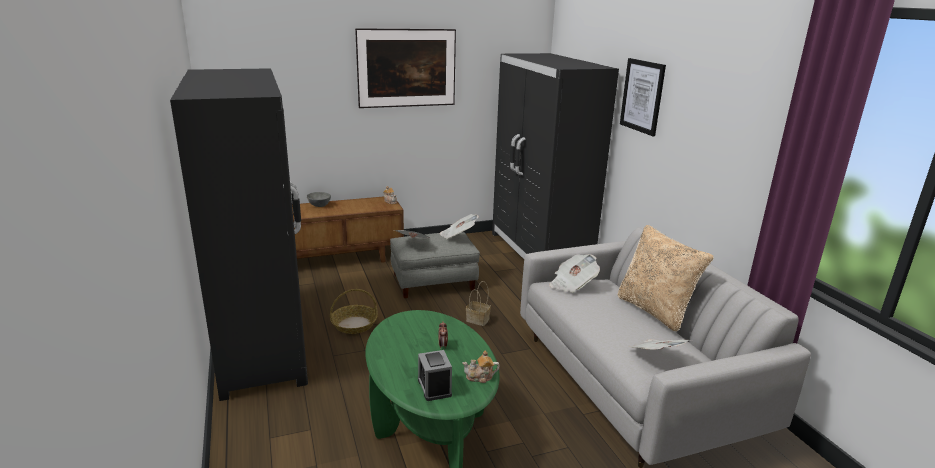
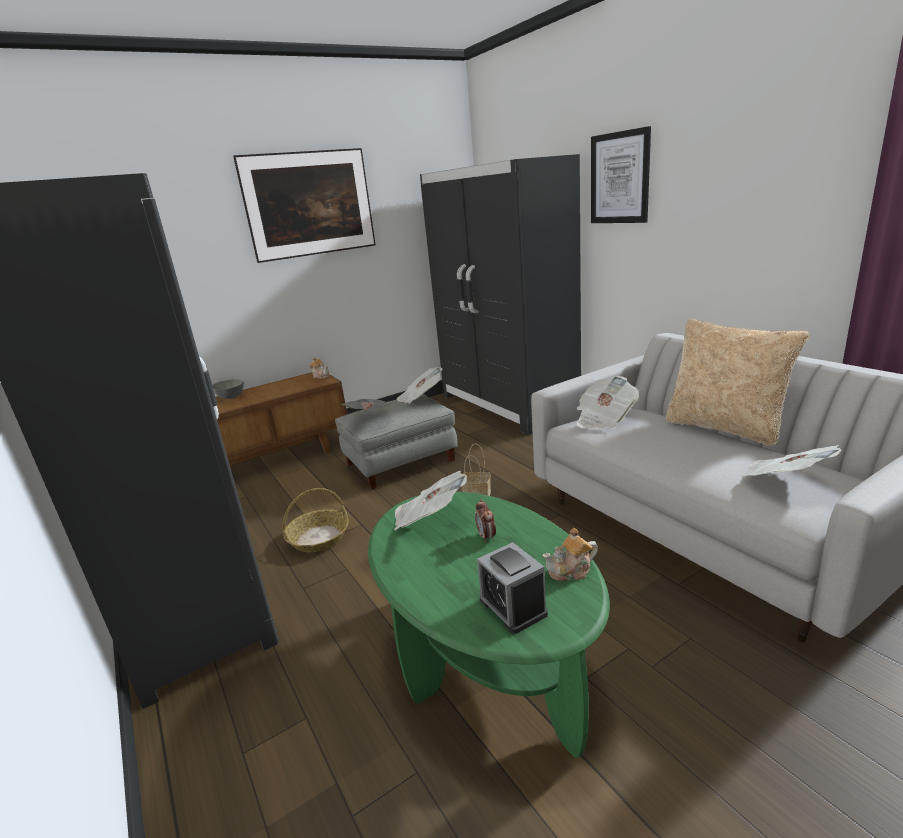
camera: 10 degrees left, 0 degrees up
(414, 326) = (429, 518): none -> newspaper

